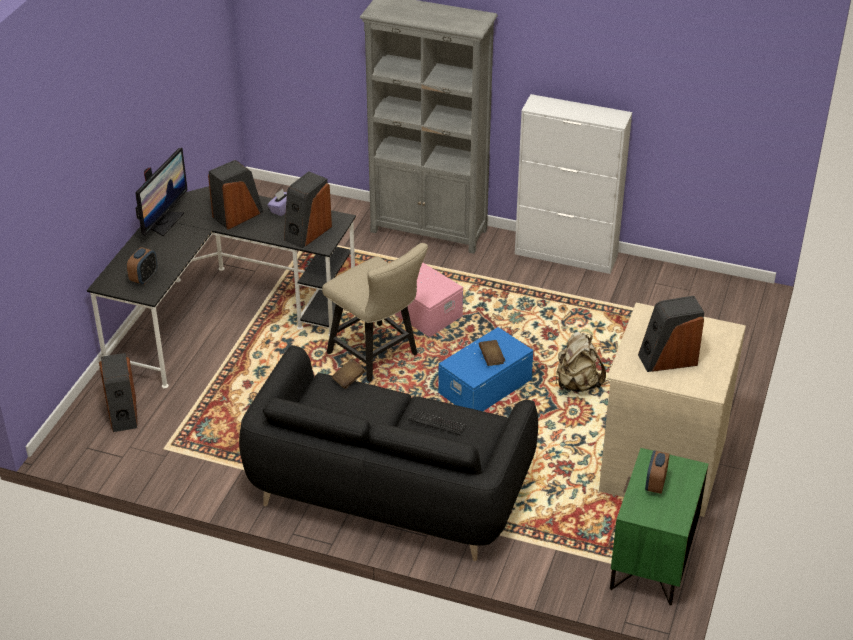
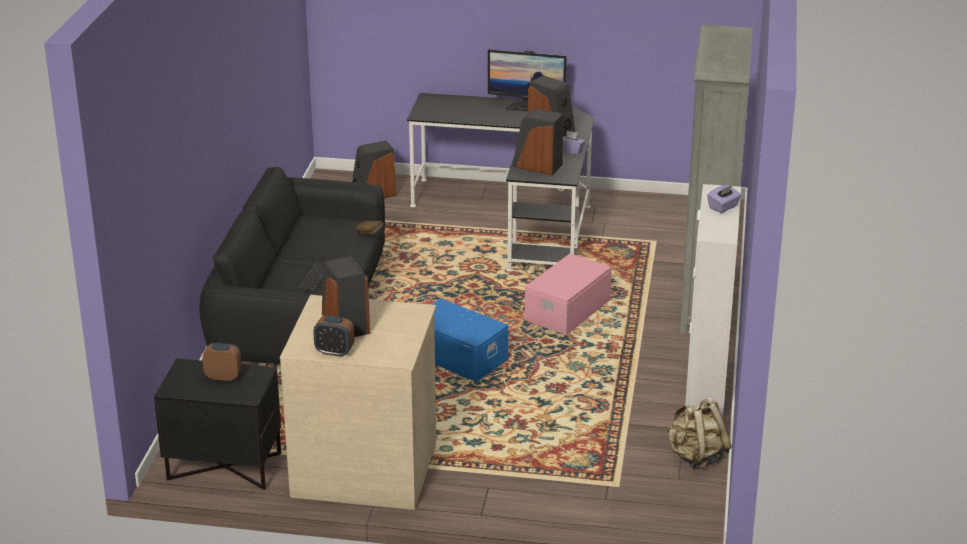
camera: 80 degrees right, 10 degrees down
(144, 278) = (442, 110): alarm clock -> alarm clock (334, 352)
(377, 356) = (486, 296): beige chair -> none
(491, 358) = (455, 324): brown book -> none
(567, 107) = (723, 207): none -> purple tissue box
(577, 384) = (478, 410): beige backpack -> beige backpack (696, 457)
(652, 561) = (223, 467): green nightstand -> black nightstand

